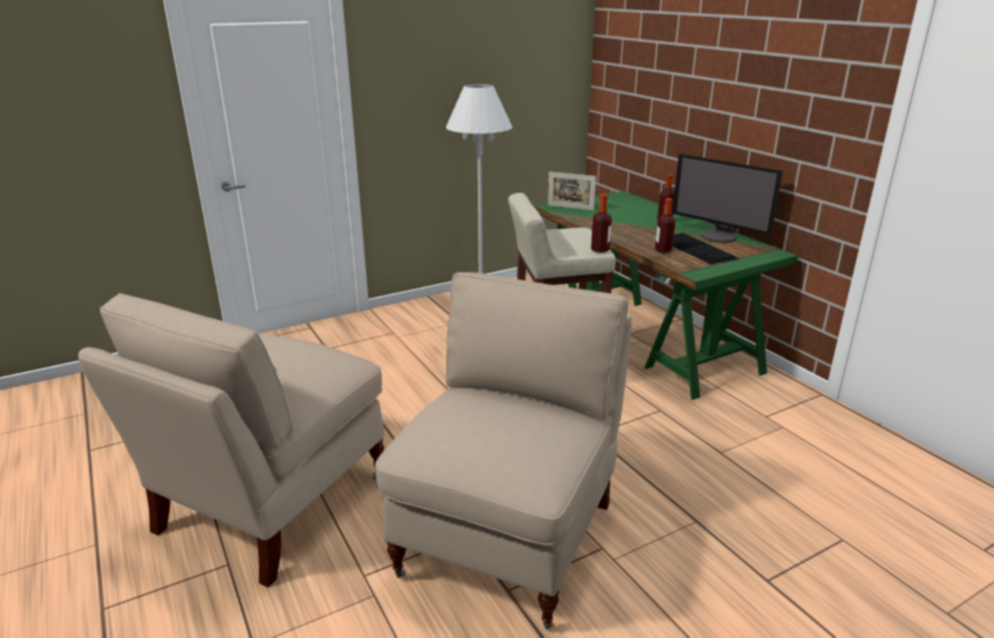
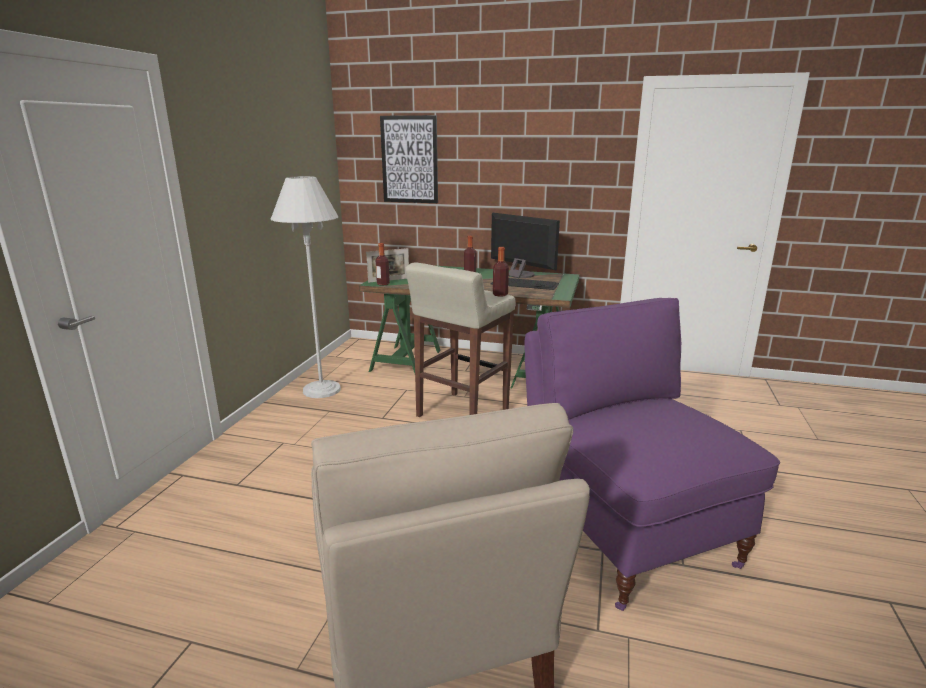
camera: 45 degrees left, 5 degrees down
(509, 536) = (625, 532): beige chair -> purple chair
(648, 70) = (409, 160): none -> picture
(663, 250) = (511, 289): bottle -> bottle (383, 284)
(719, 237) = (520, 275): monitor -> monitor turned 135 degrees counterclockwise

